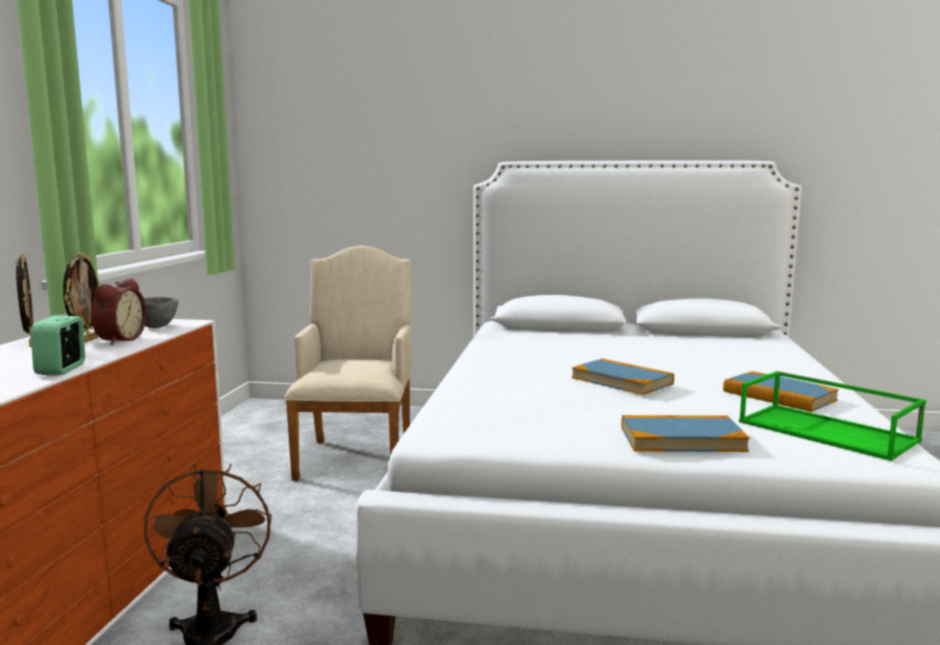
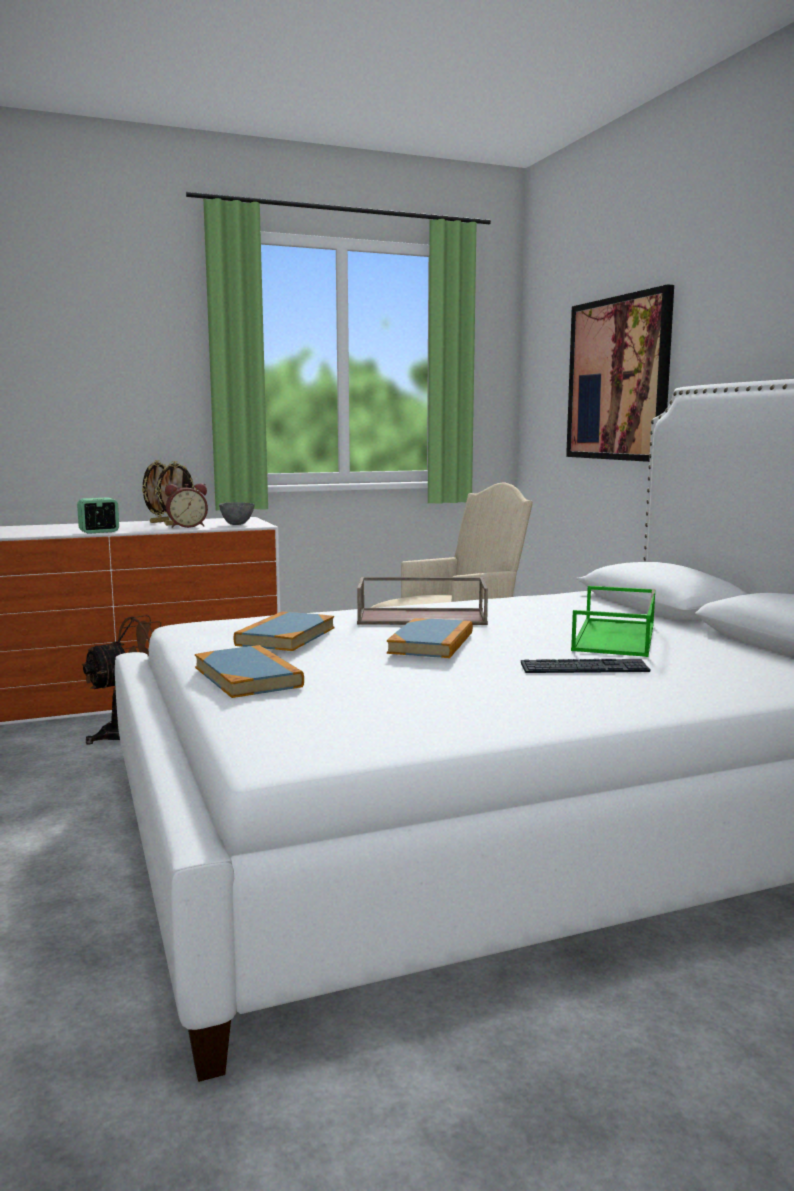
camera: 60 degrees right, 0 degrees up
(399, 151) = (618, 379): none -> picture
(527, 369) = (423, 617): none -> brown tray
(720, 367) = (584, 669): none -> keyboard
(779, 396) = (483, 697): book -> book (286, 636)
(829, 431) = (350, 722): green tray -> green tray (616, 637)

